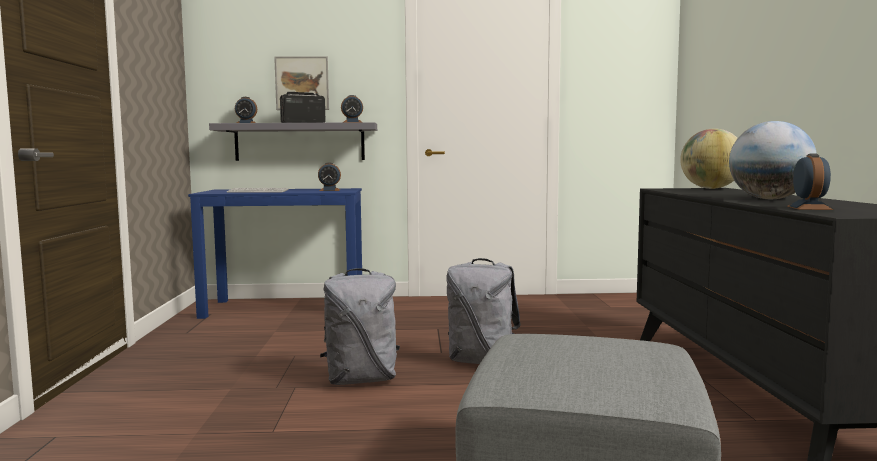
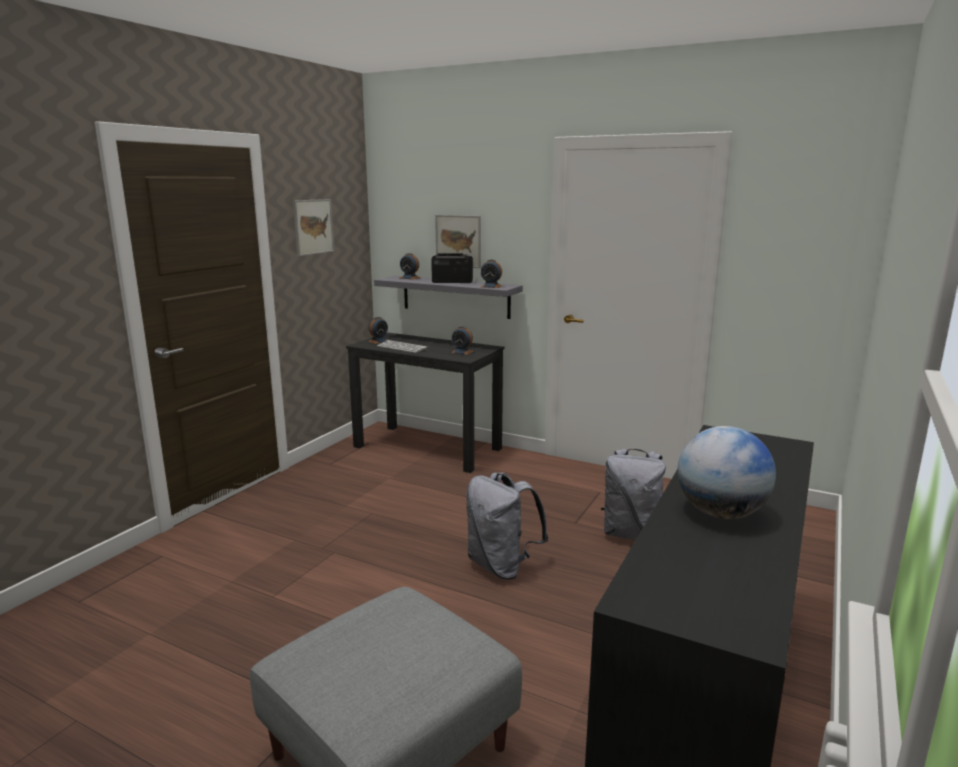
camera: 30 degrees right, 10 degrees up
(148, 52) = (313, 227): none -> picture
(285, 308) = (428, 448): blue desk -> black desk
(361, 380) = (385, 559): grey backpack -> grey backpack (631, 534)
(710, 188) = (779, 444): globe -> none
(809, 208) = (664, 565): alarm clock -> alarm clock (378, 341)

